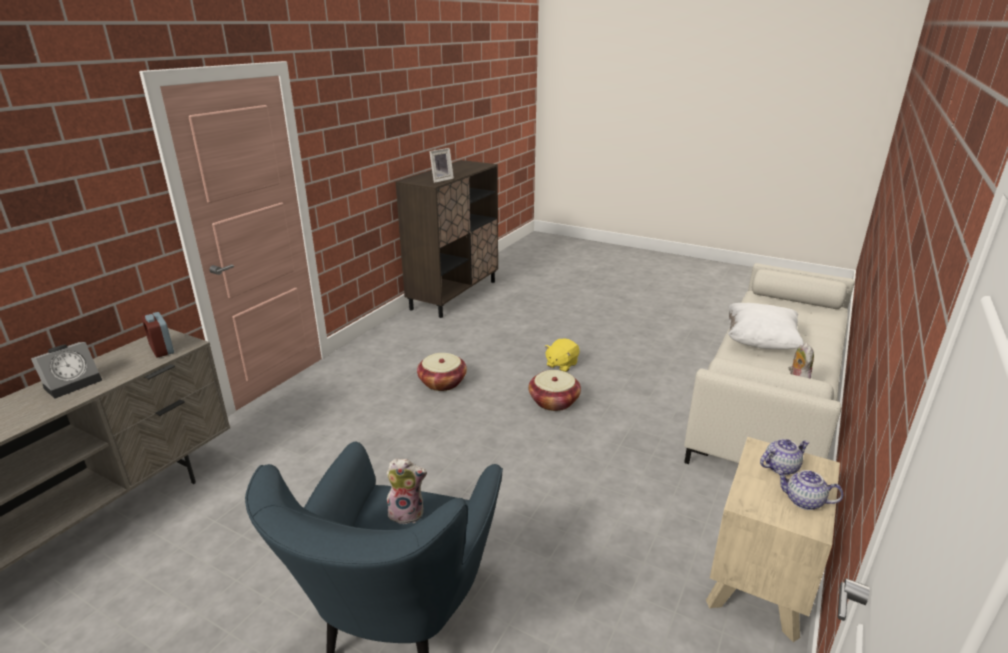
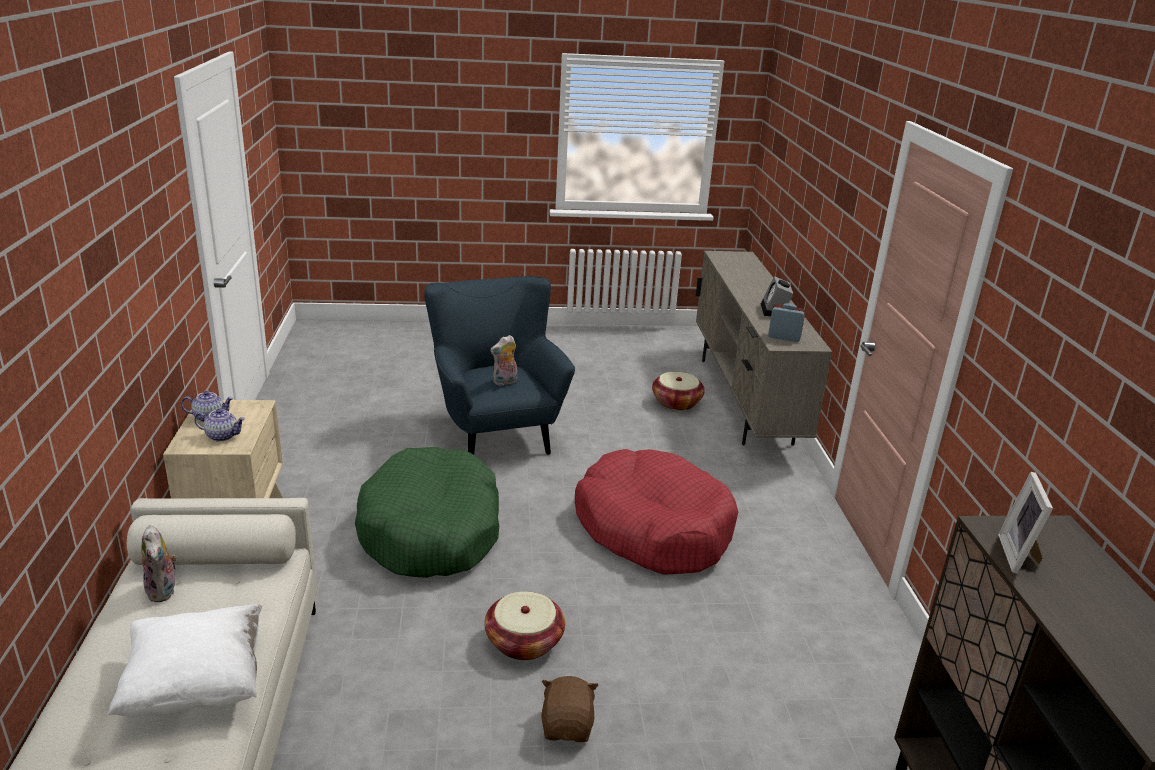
camera: 145 degrees right, 0 degrees up
(393, 437) = (653, 528): none -> red dog bed
(442, 382) = (695, 614): basket -> basket (676, 403)
(561, 364) = (567, 726): yellow plush toy -> brown plush toy
(566, 499) = (431, 531): none -> green dog bed
(780, 467) = (222, 436): teapot -> teapot turned 120 degrees counterclockwise

